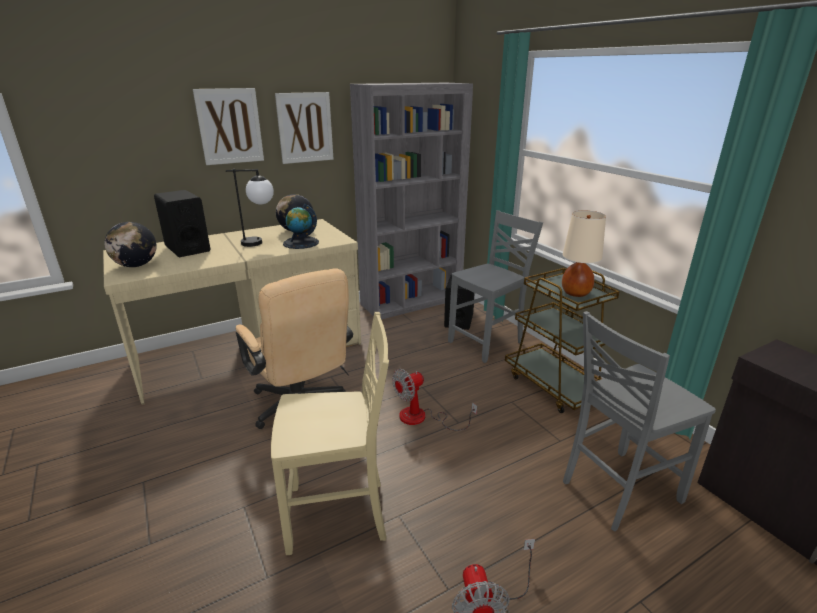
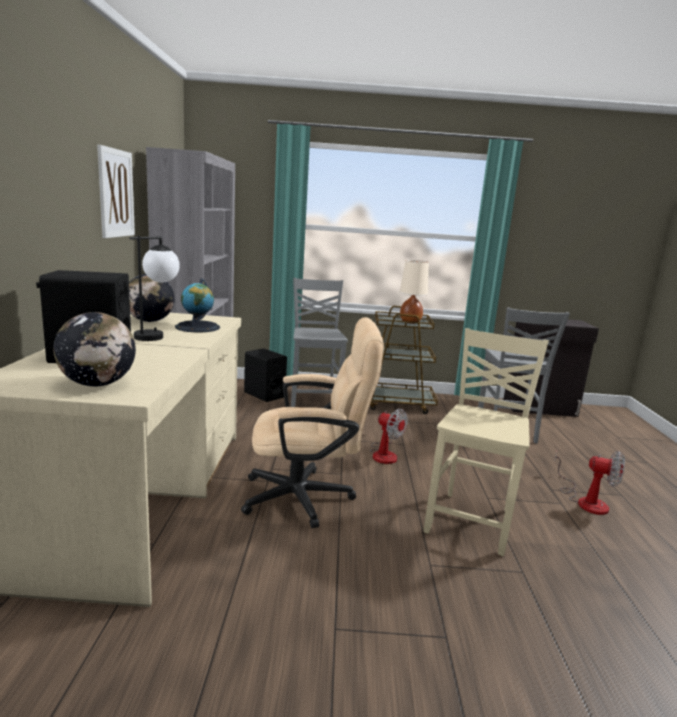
camera: 60 degrees left, 10 degrees down
(230, 126) = (66, 181): picture -> none
(422, 418) = (384, 453): fan -> fan turned 45 degrees counterclockwise

